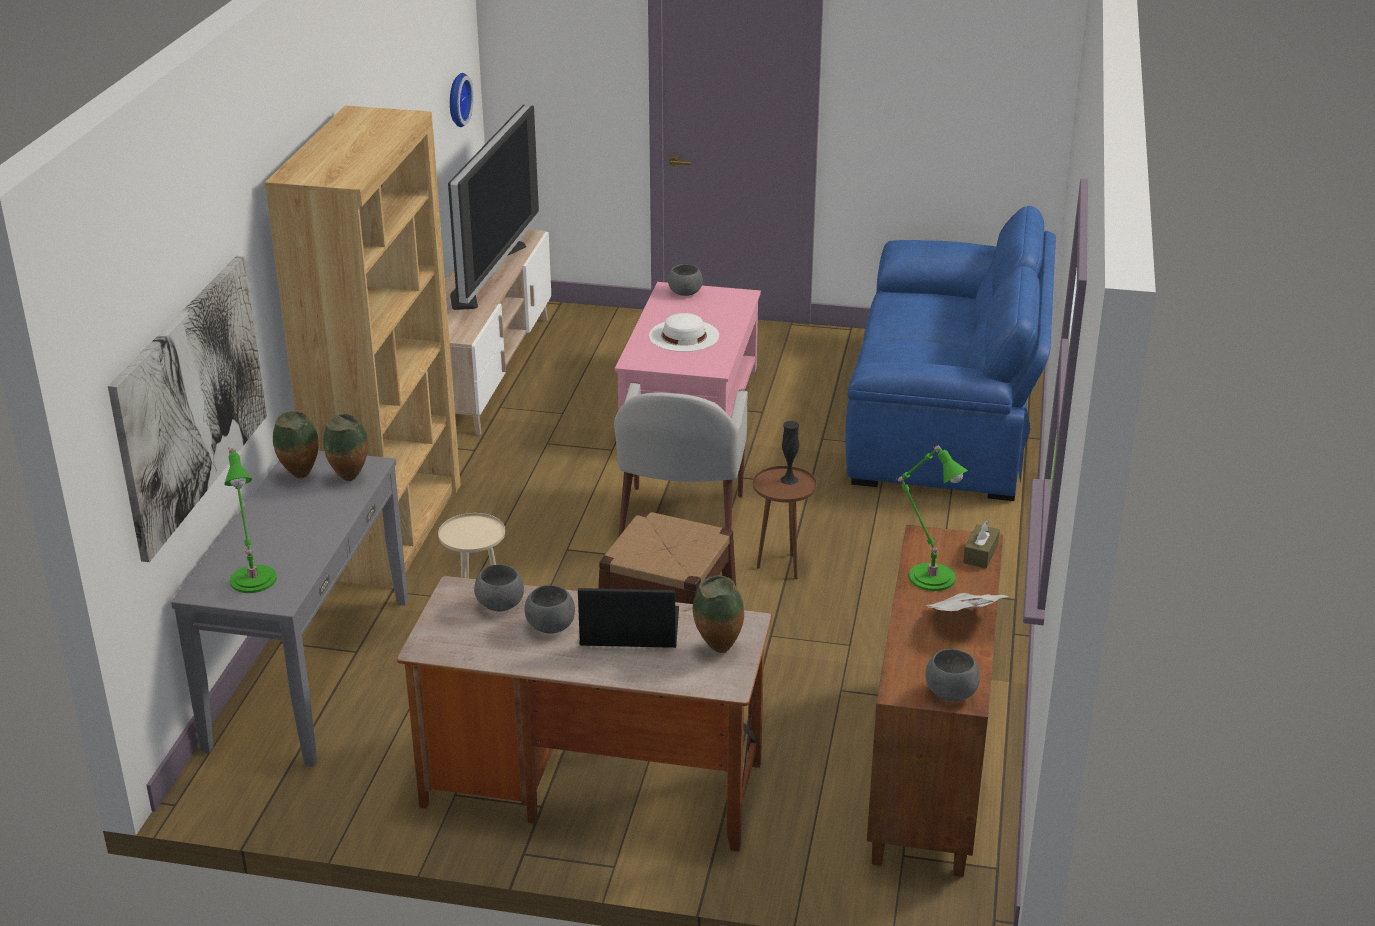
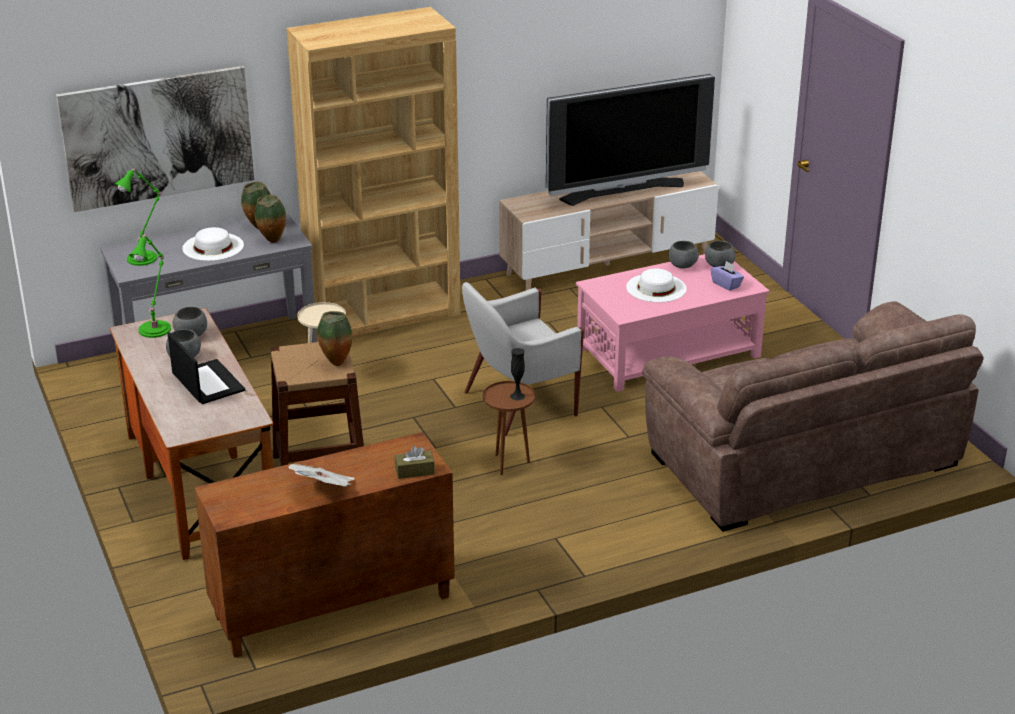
camera: 55 degrees right, 0 degrees up
(300, 521) = (213, 246): none -> white hat
(456, 99) = (660, 51): wall clock -> none
(718, 650) = (213, 418): vase -> vase (335, 363)
(723, 303) = (726, 284): none -> purple tissue box
(929, 575) = (364, 460): green table lamp -> green table lamp (156, 328)
(946, 417) = (806, 460): blue sofa -> brown sofa
(951, 693) = (230, 510): grey bowl -> grey bowl (683, 266)

